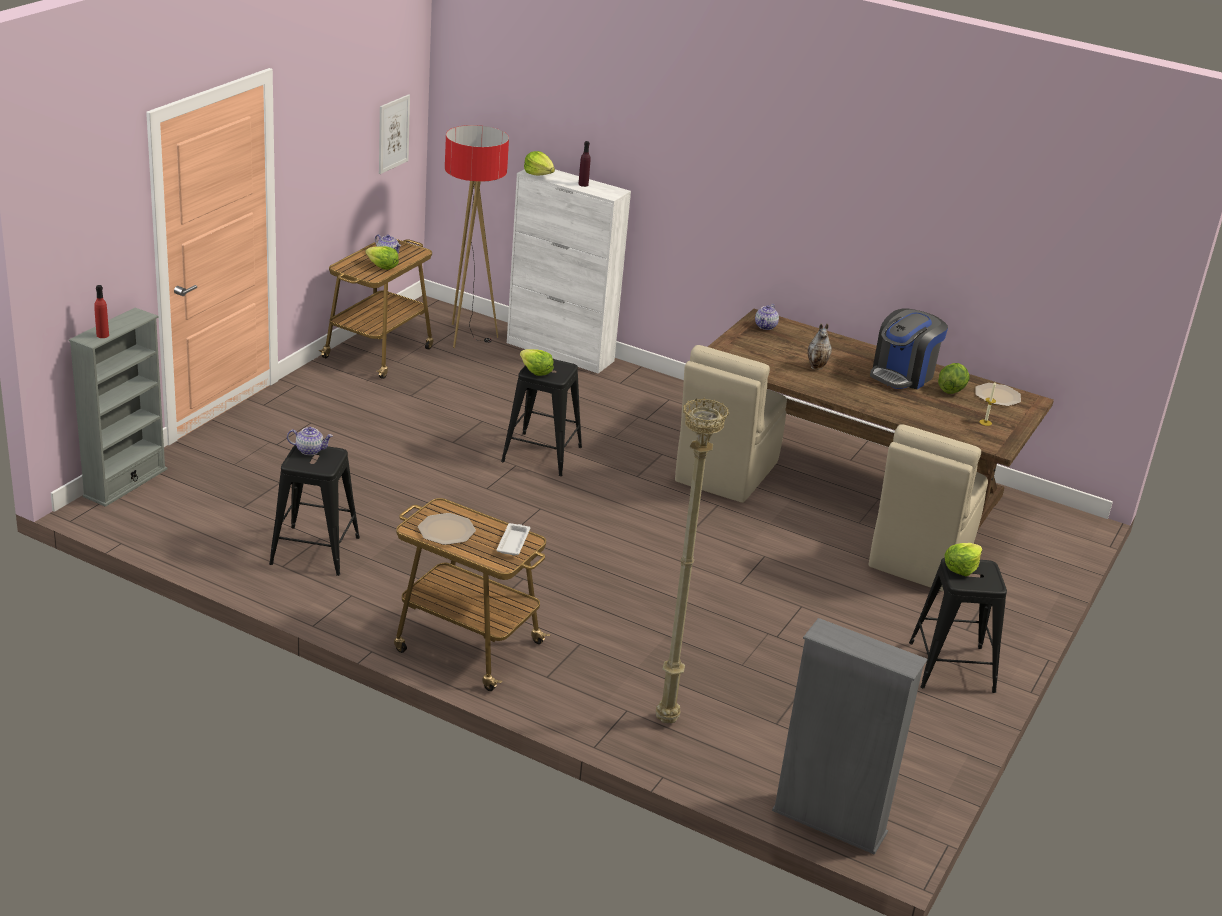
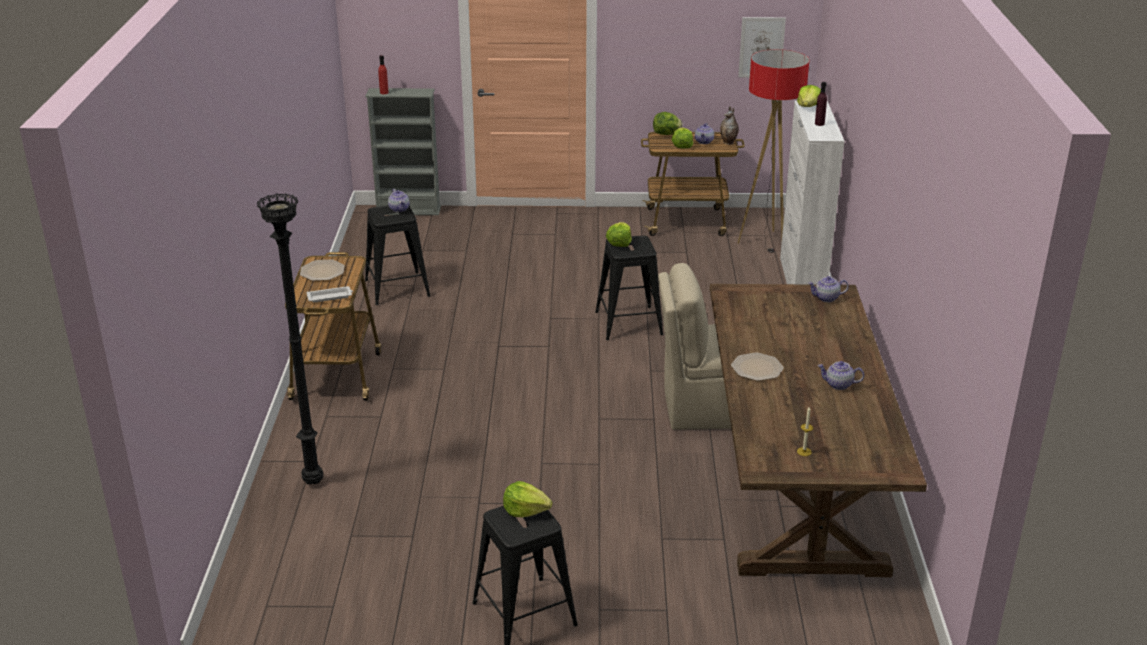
camera: 65 degrees right, 0 degrees up
(665, 720) = (312, 481): beige floor lamp -> black floor lamp
(817, 367) = (784, 339): vase -> vase (729, 143)
(829, 822) = (235, 597): grey bookcase -> none
(902, 375) = (838, 385): coffee machine -> teapot
(919, 557) = (699, 549): beige chair -> none
(951, 390) = (848, 418): lettuce -> lettuce (666, 134)
(997, 396) = (877, 447): plate -> plate (756, 368)

